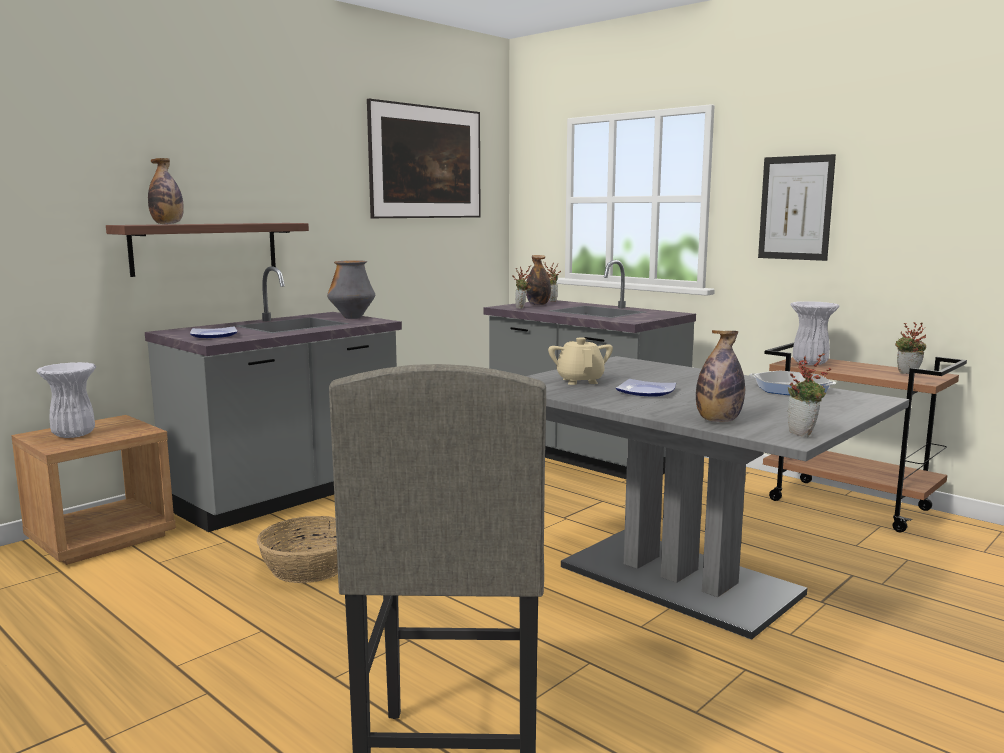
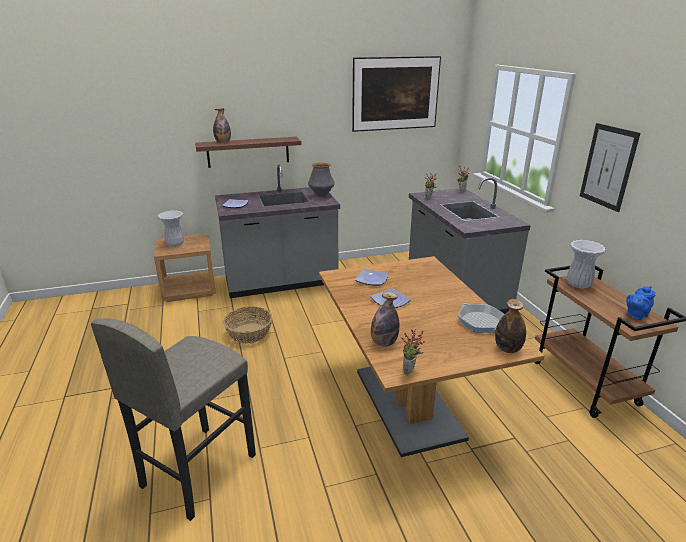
camera: 30 degrees right, 15 degrees up
(538, 304) = (445, 195): bottle -> bottle (507, 349)
(580, 381) = (372, 280): beige teapot -> plate
(679, 580) = (407, 403): grey dining table -> brown dining table
(908, 373) = (635, 315): potted plant -> blue teapot

